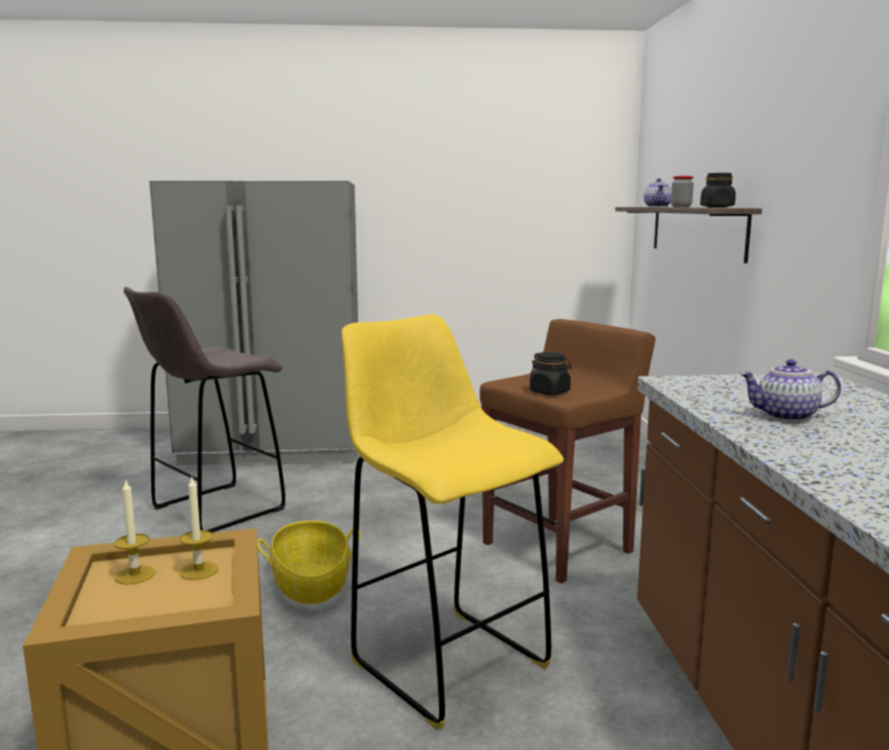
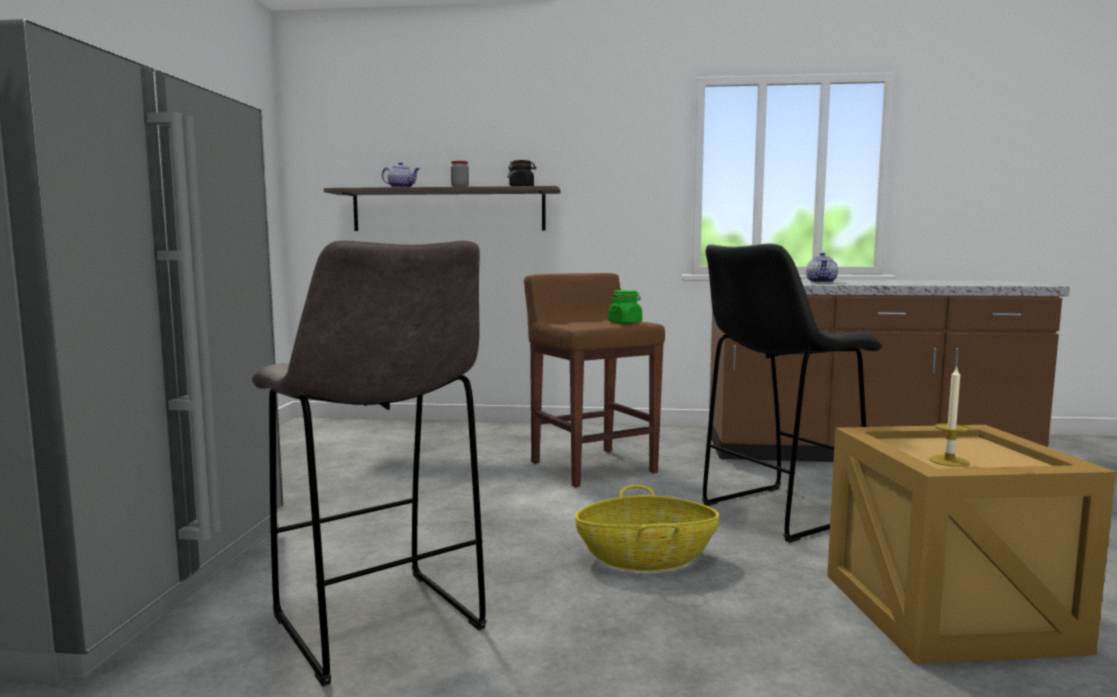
camera: 80 degrees left, 5 degrees down
(199, 570) = (921, 445): candle -> none
(445, 661) = (777, 513): yellow stool -> black stool
(550, 392) = (625, 323): black jar -> green jar

